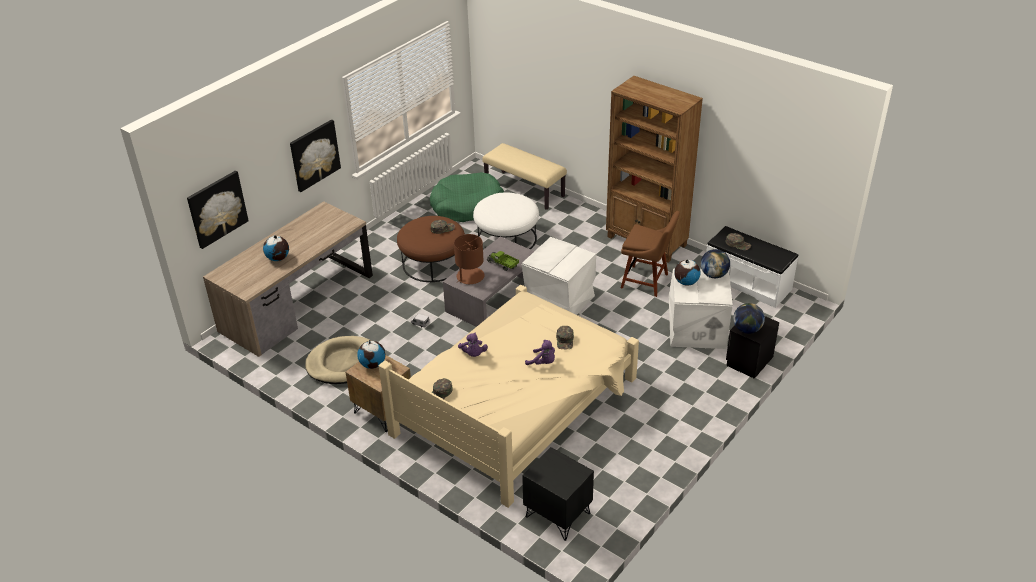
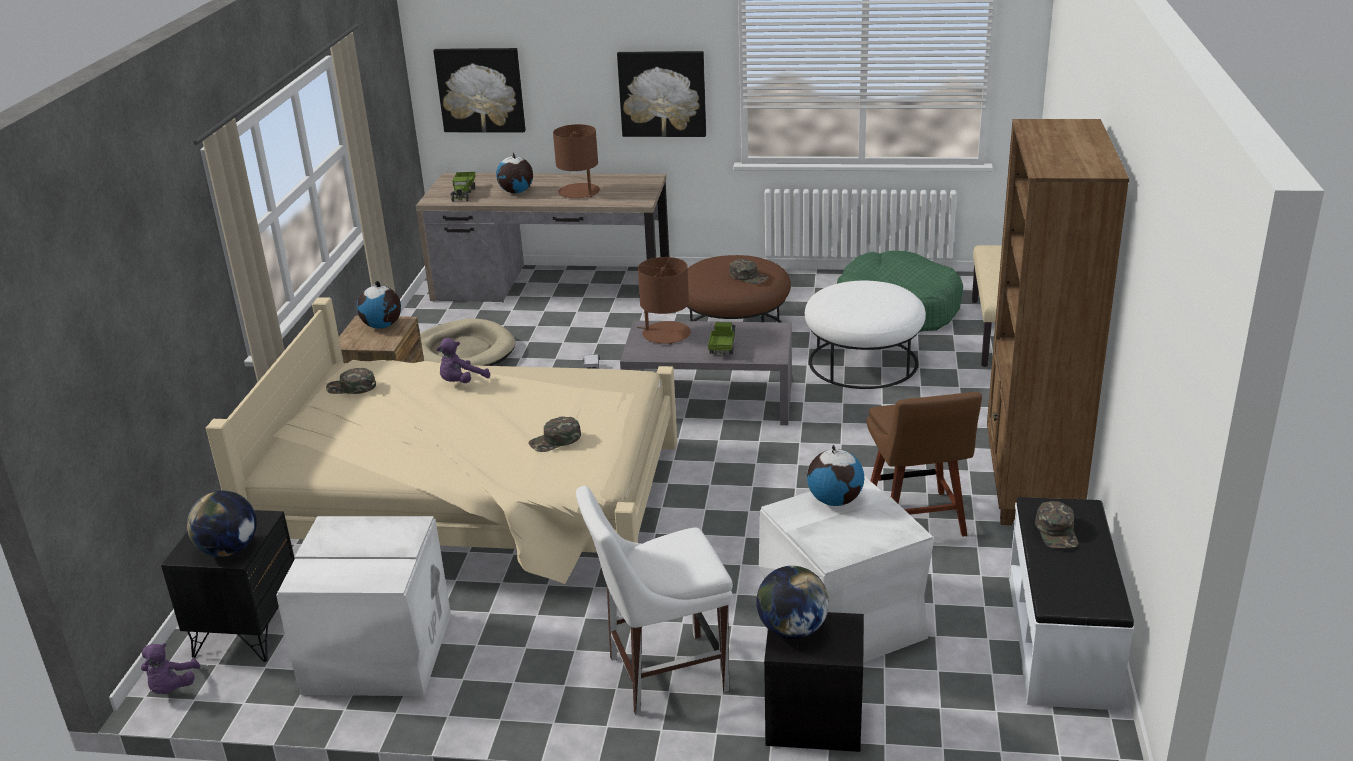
camera: 60 degrees right, 10 degrees down
(252, 278) = (464, 193): none -> toy truck
(310, 237) = (579, 192): none -> brown table lamp
(543, 362) = (485, 441): purple plush toy -> purple plush toy (172, 688)
(560, 301) = (764, 457): white storage box -> white storage box (379, 654)
(693, 390) = (661, 674): none -> white chair
(713, 275) = (893, 522): globe -> globe (229, 550)

